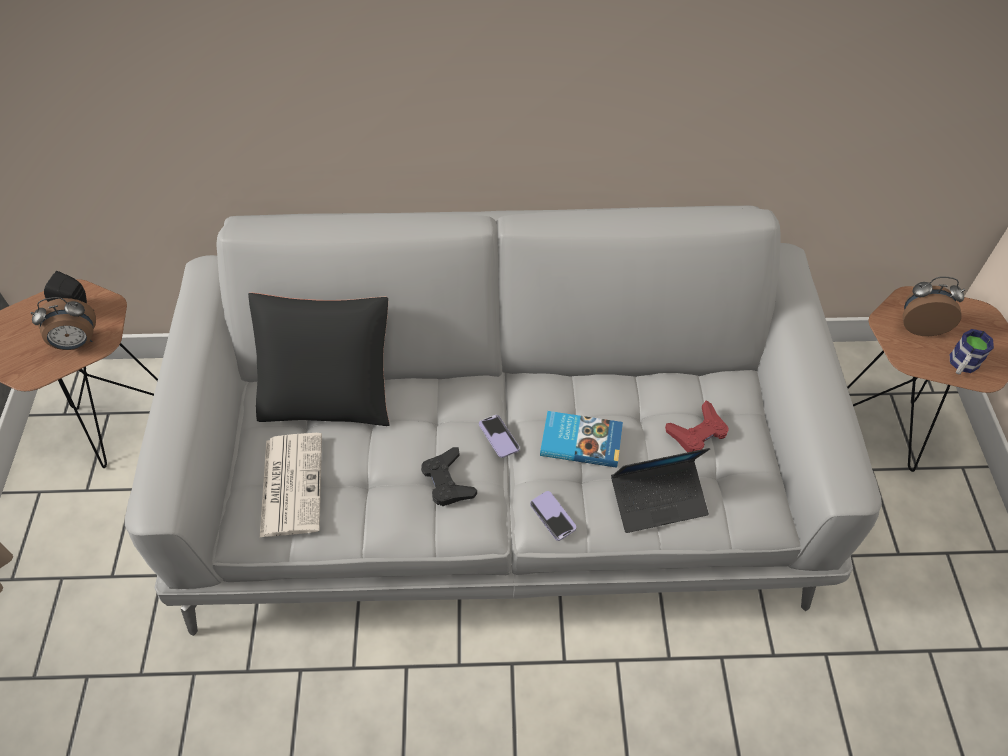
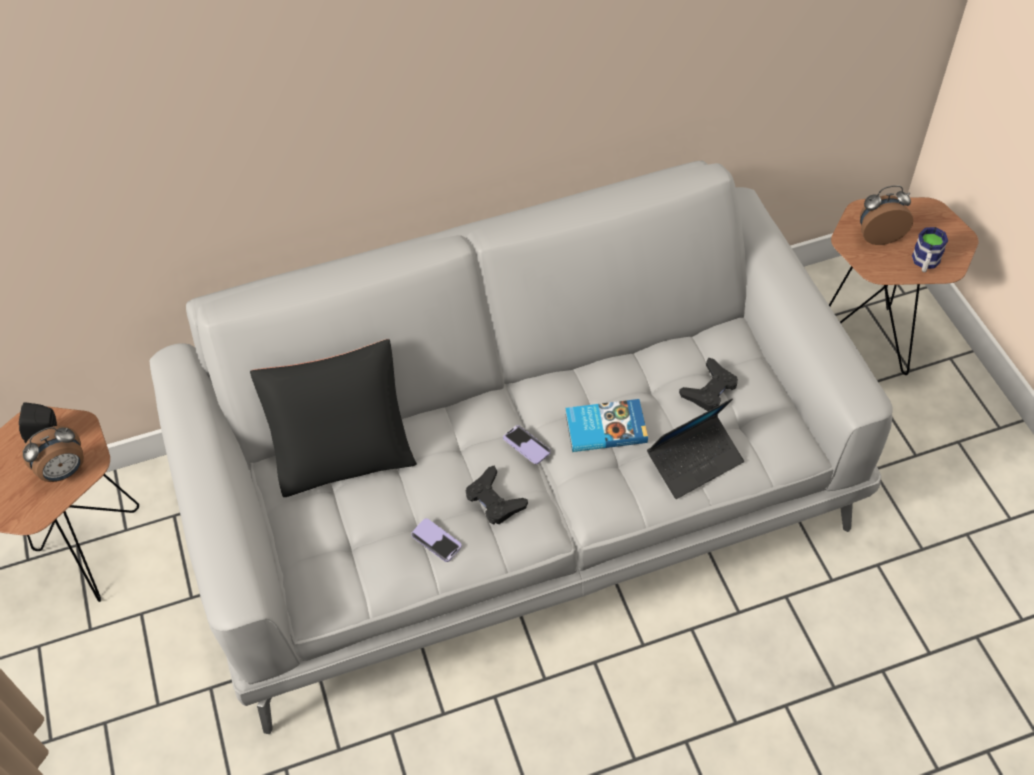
camera: 15 degrees left, 0 degrees up
(291, 483) = (344, 545): newspaper -> none
(552, 516) = (604, 503): phone -> phone (436, 541)
(697, 432) = (709, 389): red game controller -> black game controller

